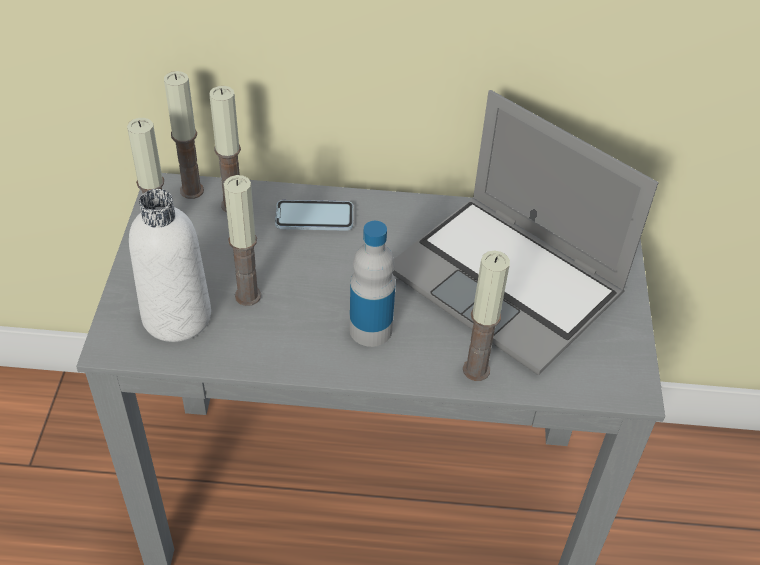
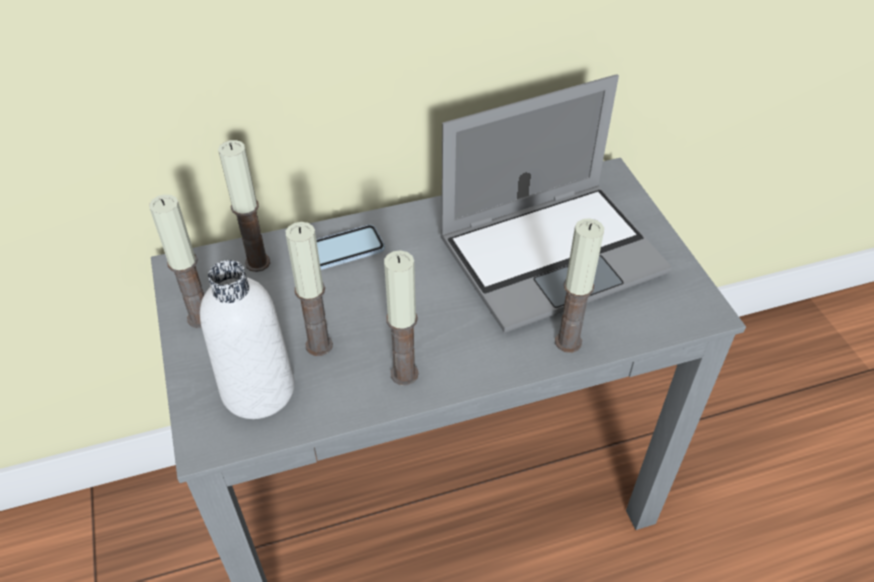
camera: 20 degrees left, 0 degrees up
(191, 190) = (208, 261): candle -> candle (404, 374)
(370, 329) = (453, 337): bottle -> none
(509, 284) = (552, 255): laptop -> laptop turned 45 degrees counterclockwise

